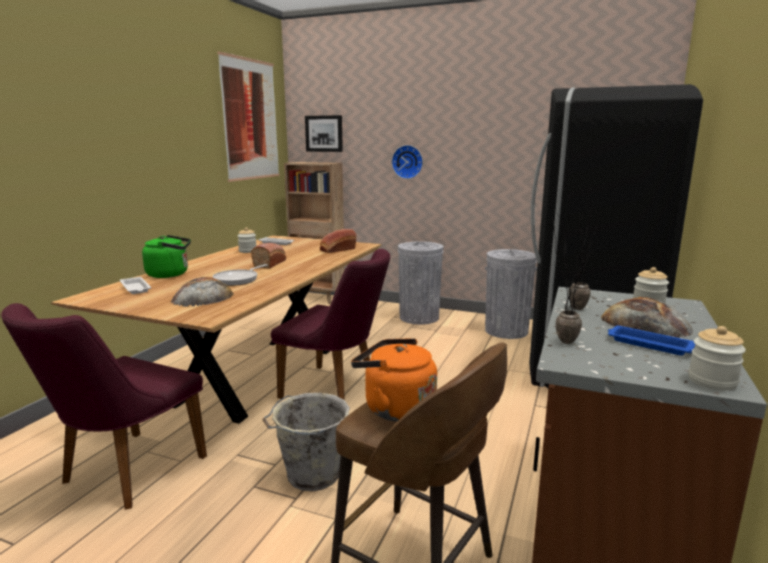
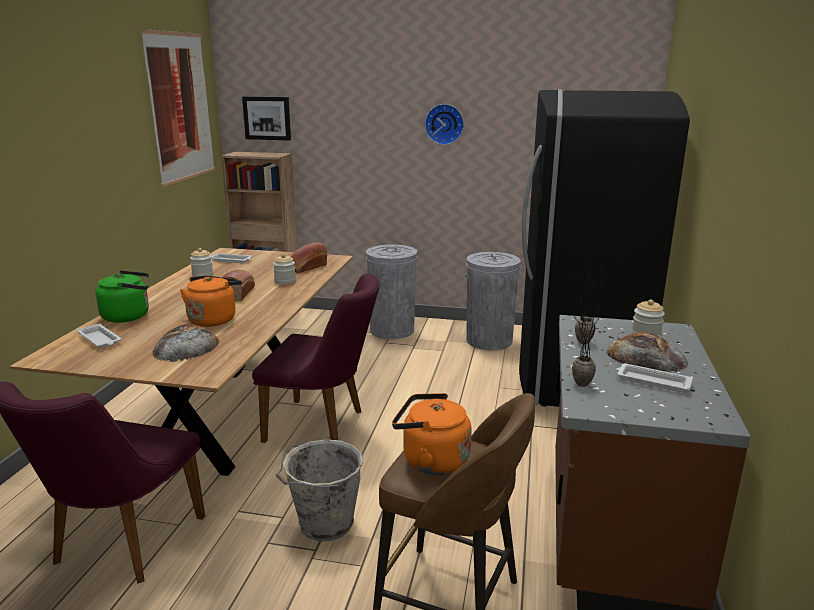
camera: 10 degrees left, 5 degrees up
(238, 279) = (213, 319): frying pan -> orange kettle
(408, 162) = (370, 153): wall clock -> wall clock (444, 124)
(648, 344) = (652, 381): blue tray -> white tray
(712, 381) = (707, 417): jar -> jar (285, 281)

